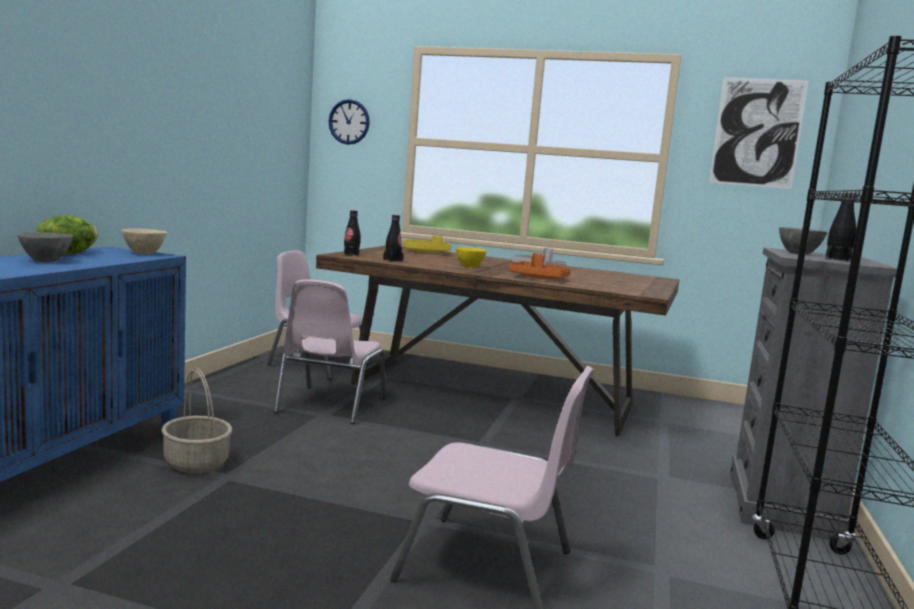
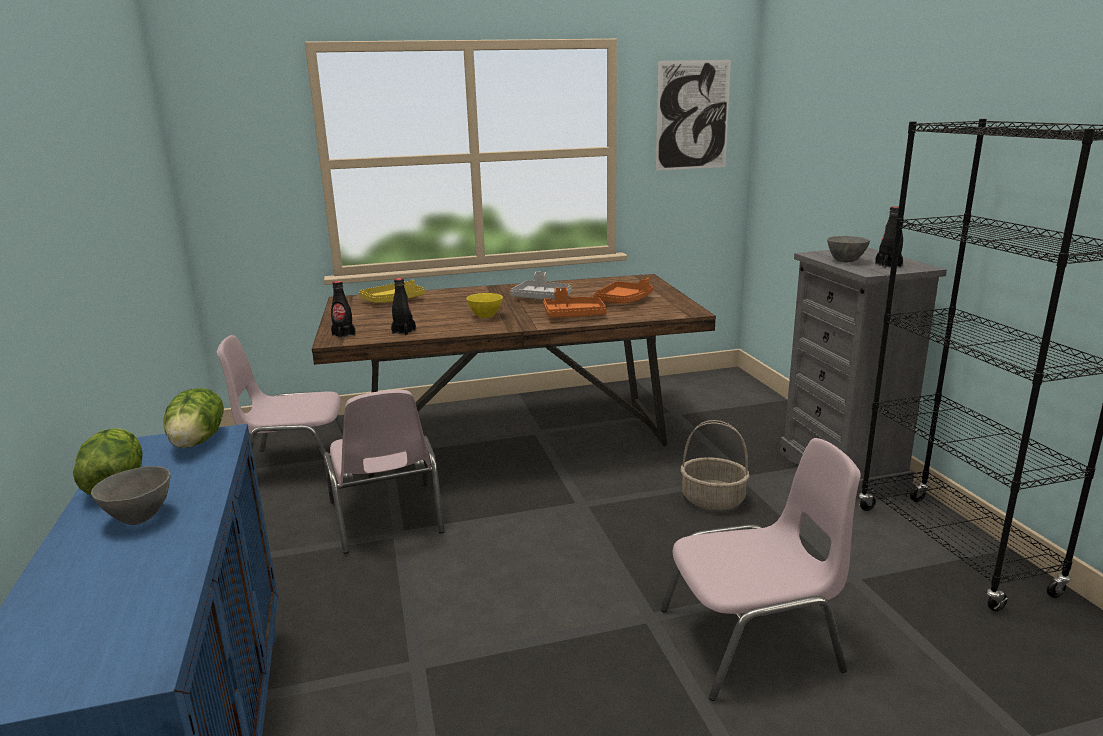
camera: 30 degrees left, 10 degrees up
(145, 254) = (198, 441): beige bowl -> lettuce
(197, 463) = (361, 663): basket -> basket (713, 499)
(349, 122) = (229, 149): wall clock -> none
(605, 281) = (623, 301): none -> orange tray

